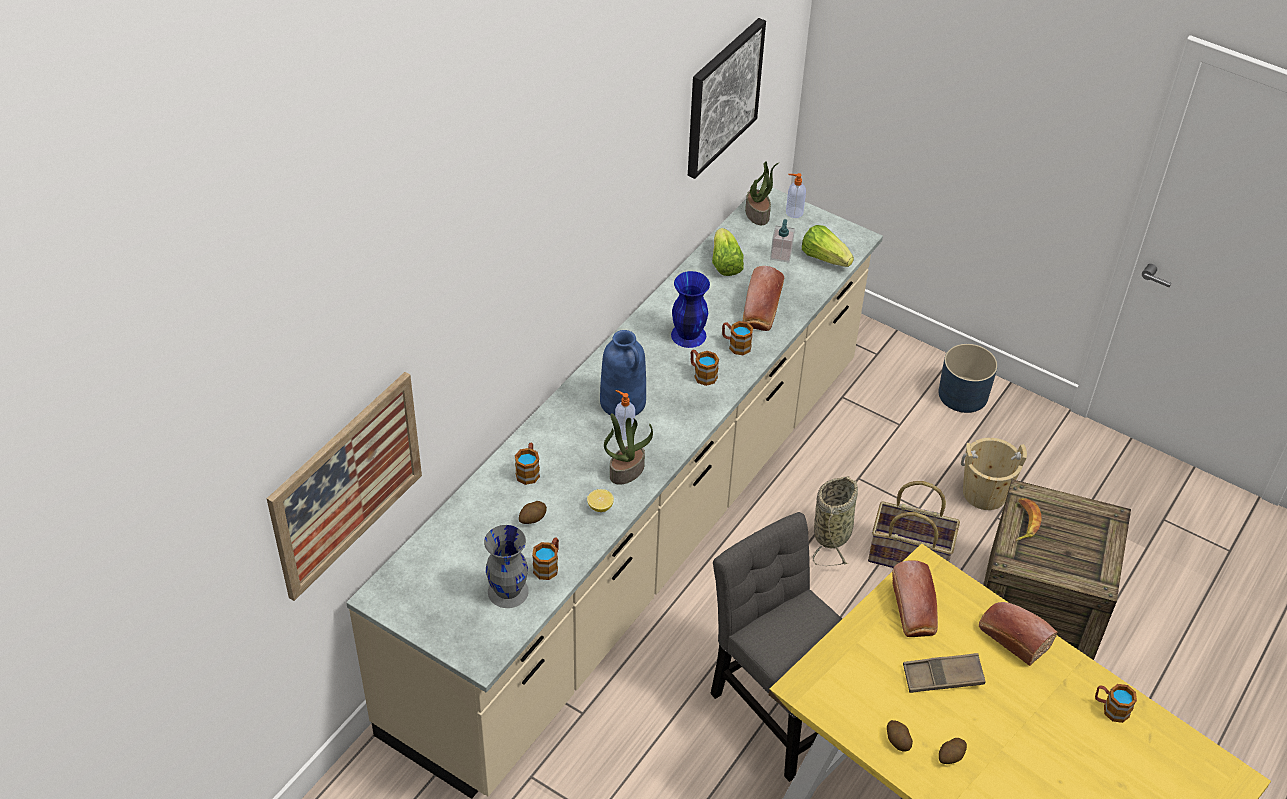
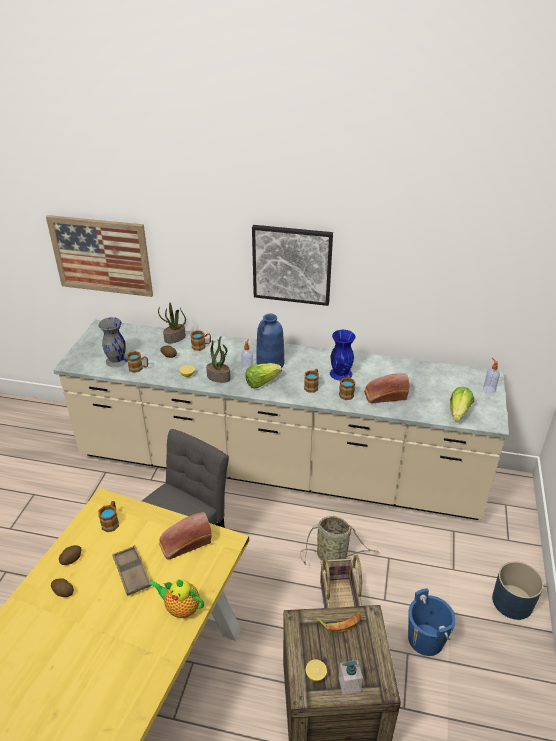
camera: 70 degrees right, 10 degrees down
(722, 97) = (464, 269): picture -> picture (292, 264)
(725, 263) = (414, 373): lettuce -> lettuce (261, 382)
(758, 214) = (471, 375): potted plant -> potted plant (175, 338)
(781, 255) = (443, 393): soap dispenser -> soap dispenser (349, 684)
(984, 493) = (426, 639): beige bucket -> blue bucket
(1011, 638) = (180, 608): bread -> teapot
(1083, 567) = (315, 675): none -> lemon
(1110, 708) = (130, 692): mug -> mug (111, 522)

